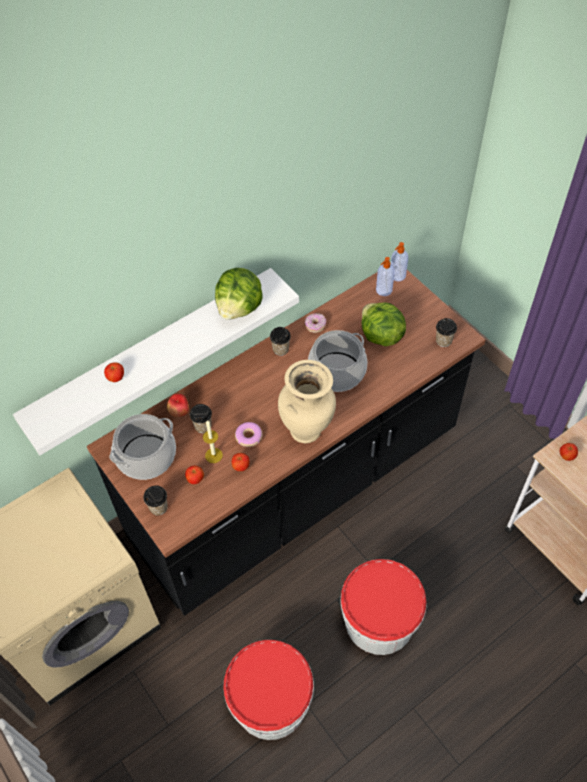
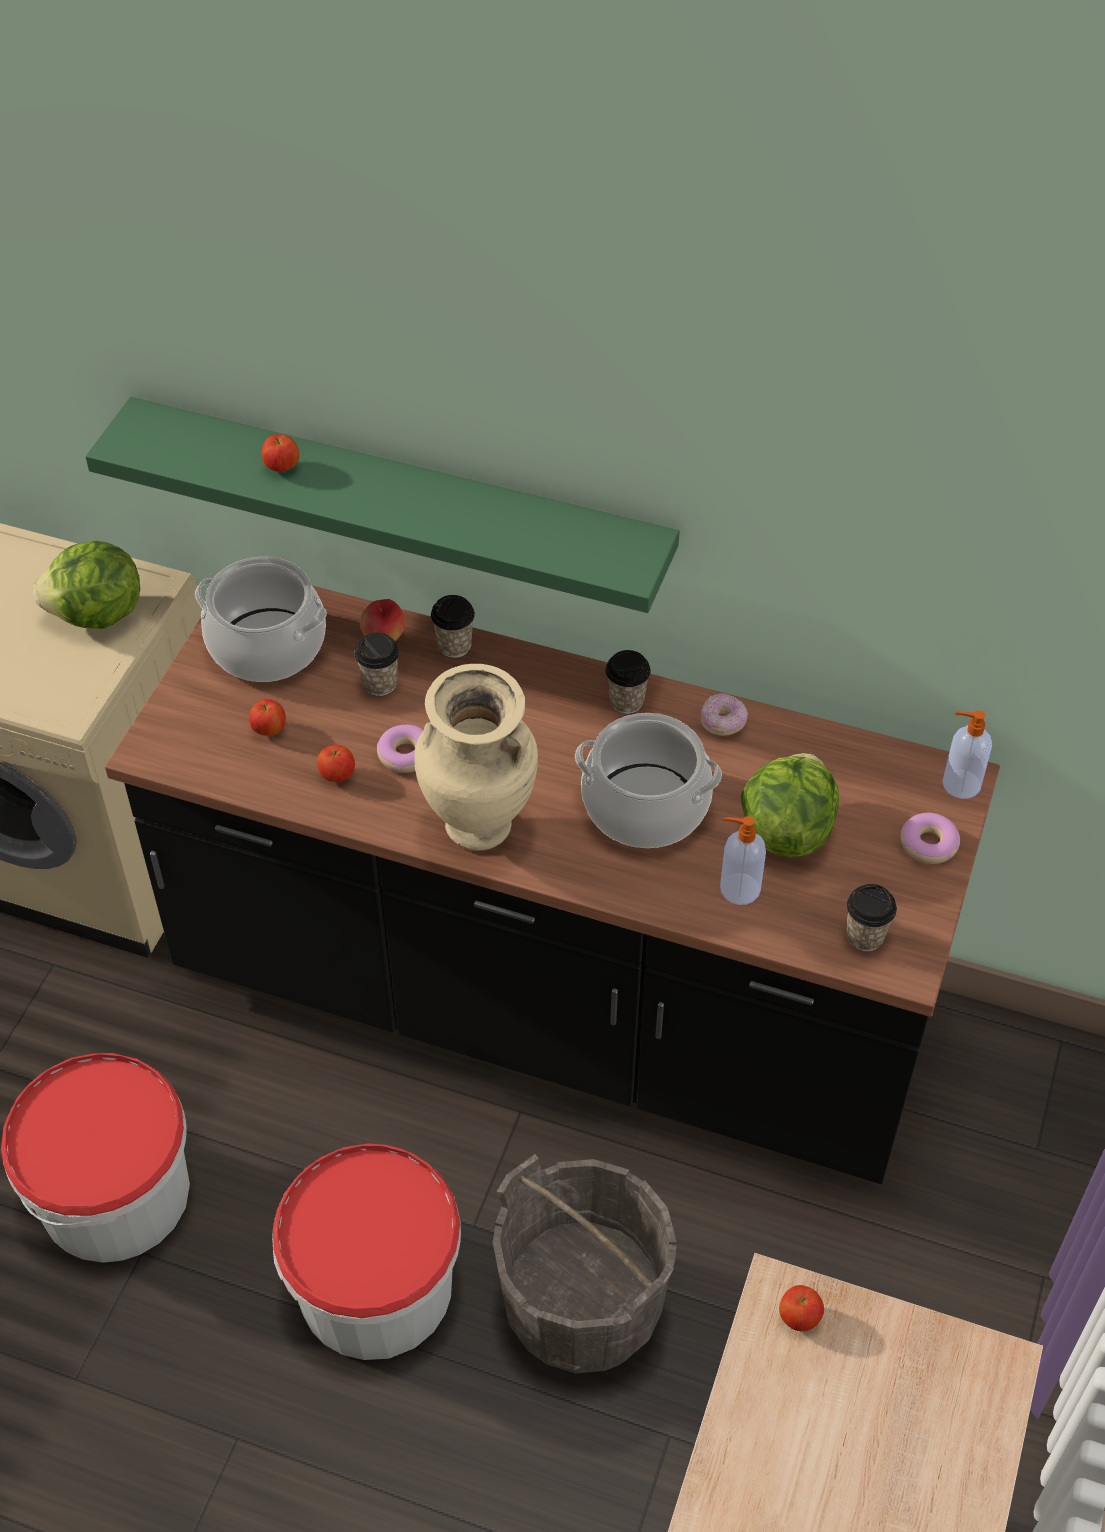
camera: 55 degrees right, 5 degrees down
(153, 354) = (399, 503): white shelf -> green shelf
(158, 507) = (183, 713): cup -> cup (454, 646)
(213, 455) = (333, 728): candle -> none
(239, 308) = (550, 536): lettuce -> lettuce (98, 616)
(383, 290) = (902, 781): soap dispenser -> soap dispenser (738, 889)
(417, 300) = (929, 844): none -> donut
(432, 551) = (583, 1304): none -> grey bucket

